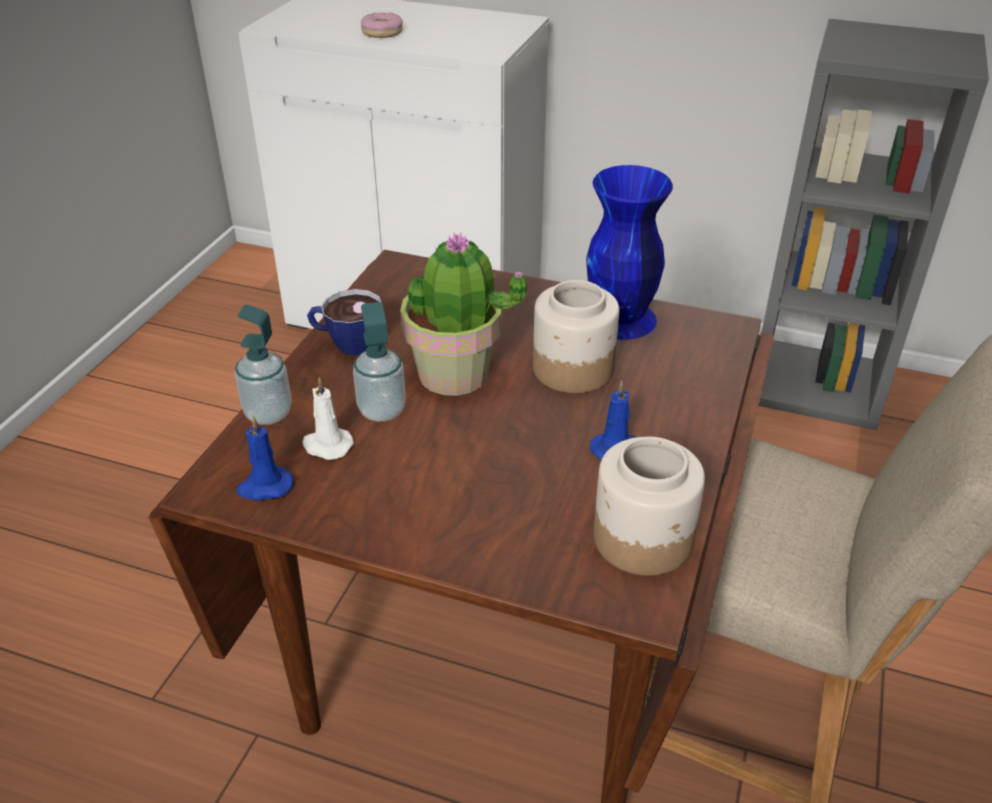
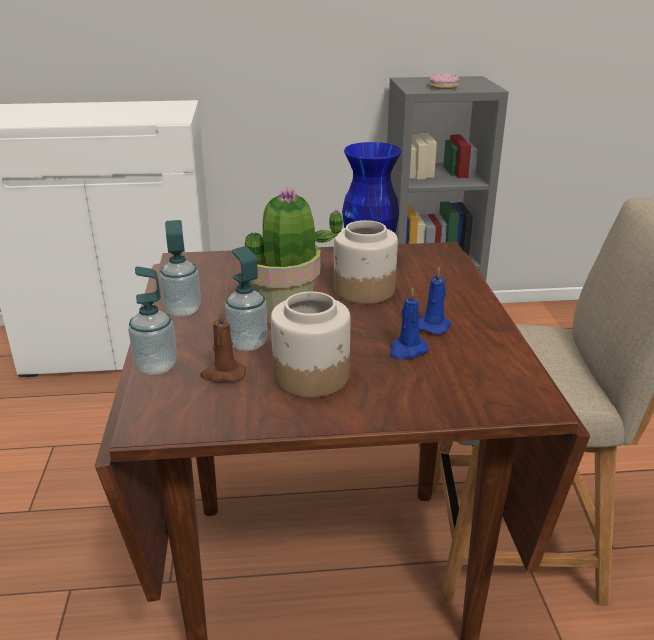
camera: 25 degrees left, 10 degrees down
(264, 487) = (194, 412): blue candle -> blue candle (407, 350)
(326, 445) = (223, 374): white candle -> brown candle
(347, 343) = (183, 310): cup -> soap dispenser
(382, 32) = (80, 118): donut -> donut (443, 87)
(644, 539) = (499, 369): jar -> jar (312, 376)

